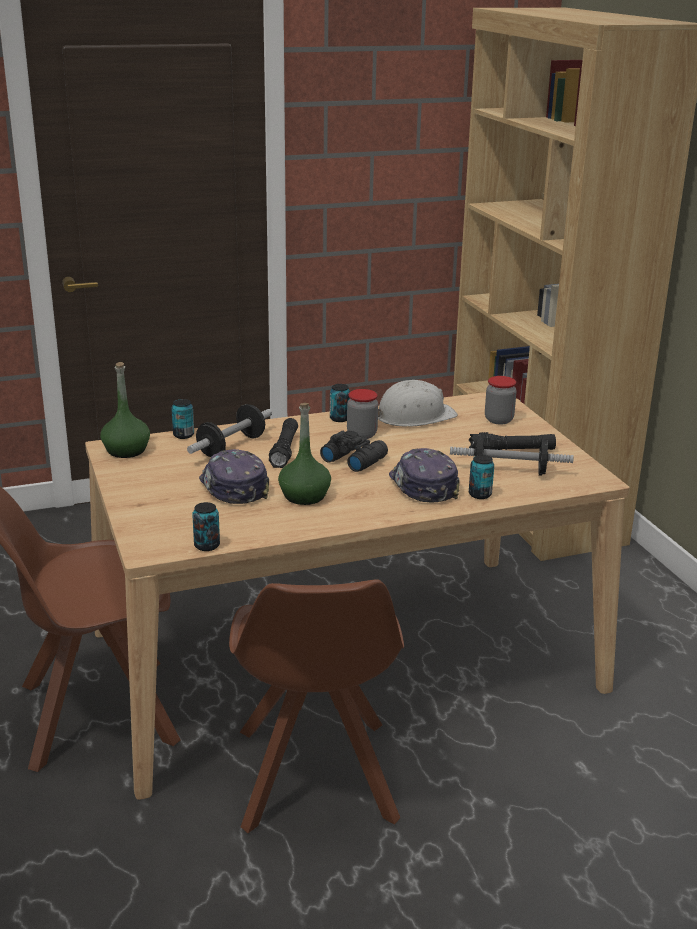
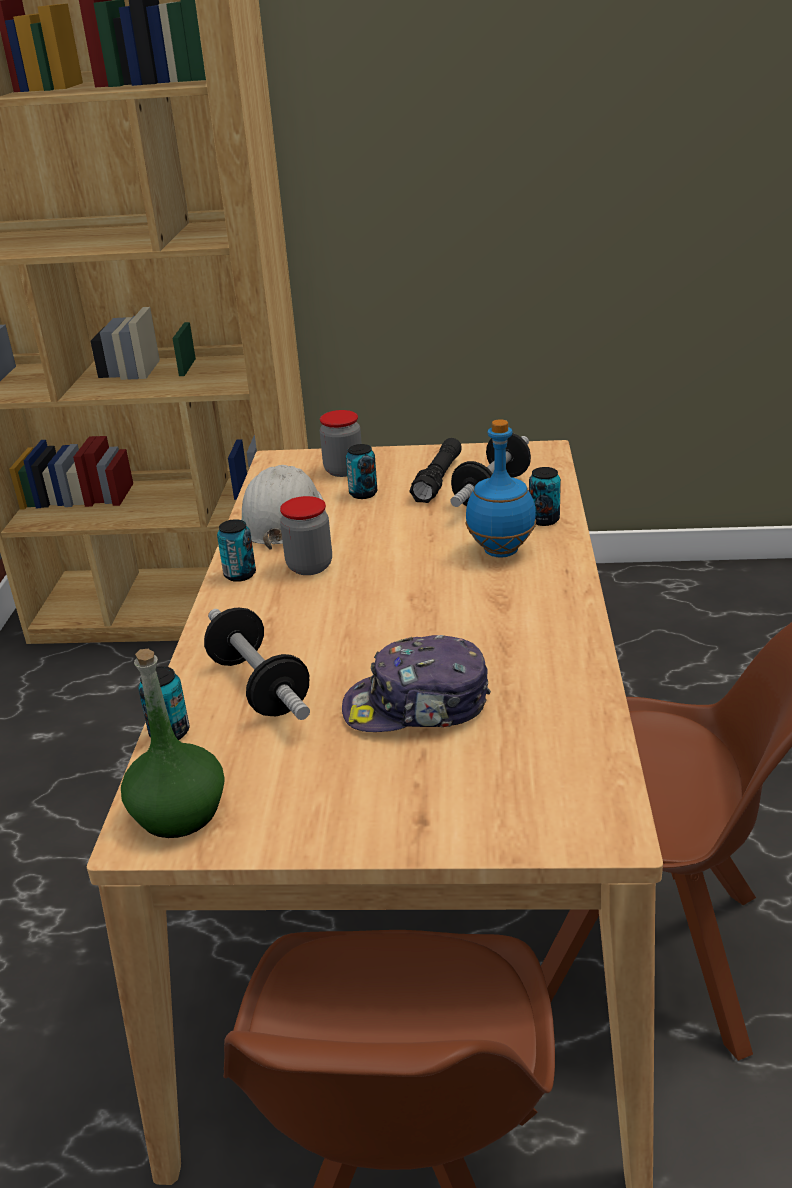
camera: 65 degrees left, 5 degrees up
(207, 545) = (609, 761): can -> can (363, 494)
(284, 450) = (313, 638): black flashlight -> none
(304, 496) = (481, 644): green bottle -> none
(353, 459) = (385, 586): black binoculars -> none
(422, 486) = (501, 551): cap -> blue bottle

